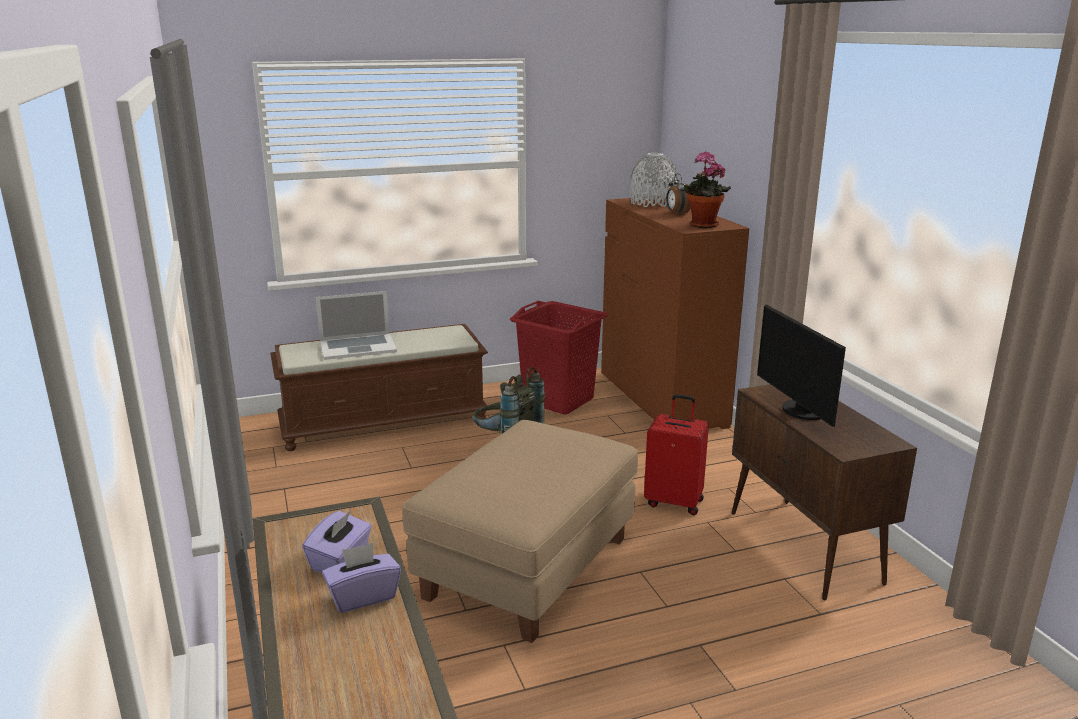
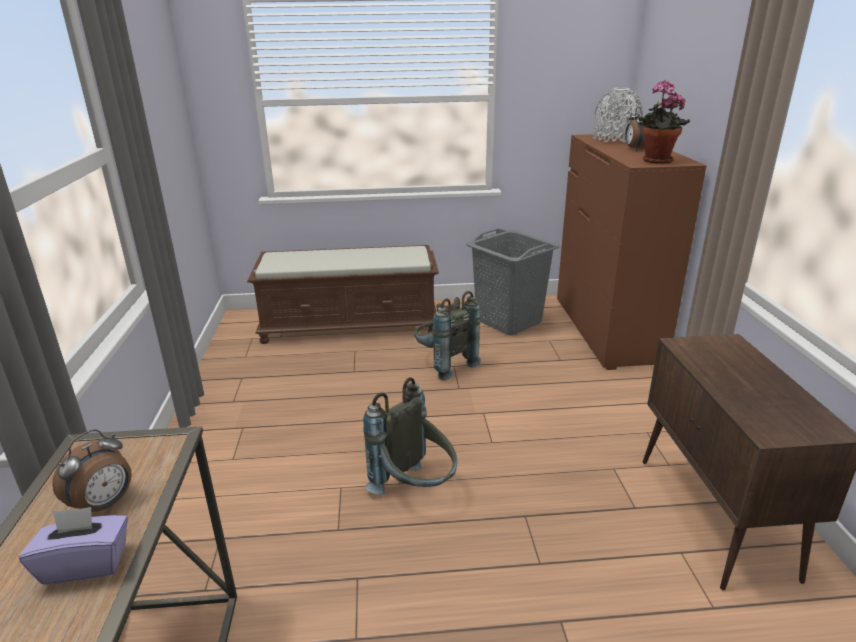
camera: 15 degrees right, 5 degrees up
(340, 560) = (105, 504): purple tissue box -> alarm clock
(358, 347) = (326, 259): laptop -> none
(527, 566) = (415, 490): beige ottoman -> grey backpack
(558, 400) = (508, 321): red laundry basket -> grey laundry basket
(674, 502) = (586, 440): red suitcase -> none
(801, 411) = (725, 373): monitor -> none

